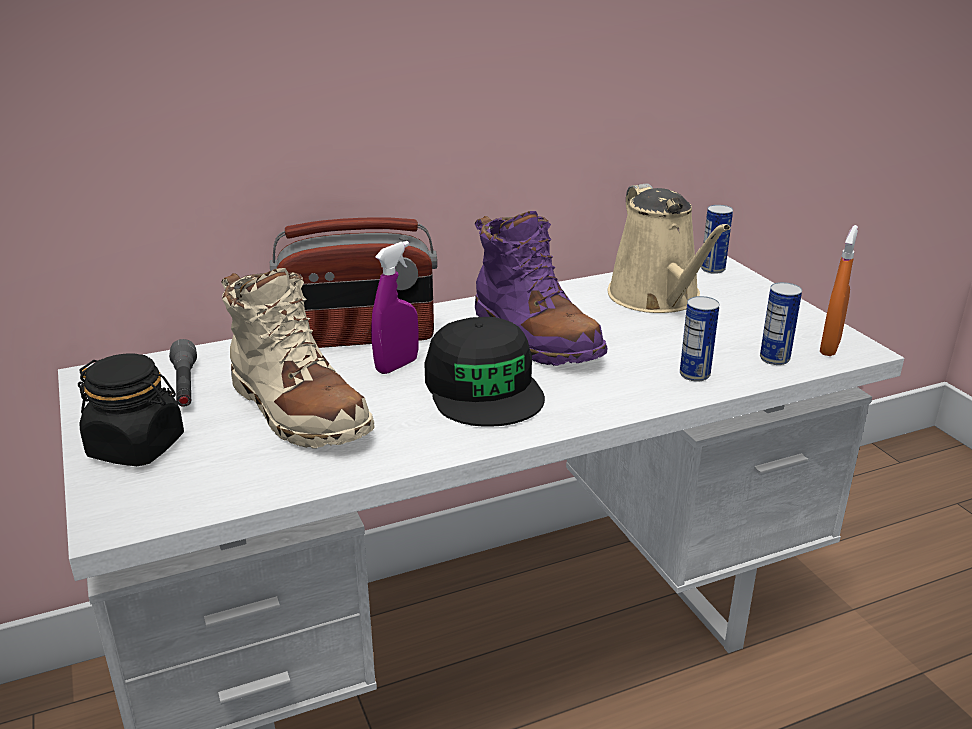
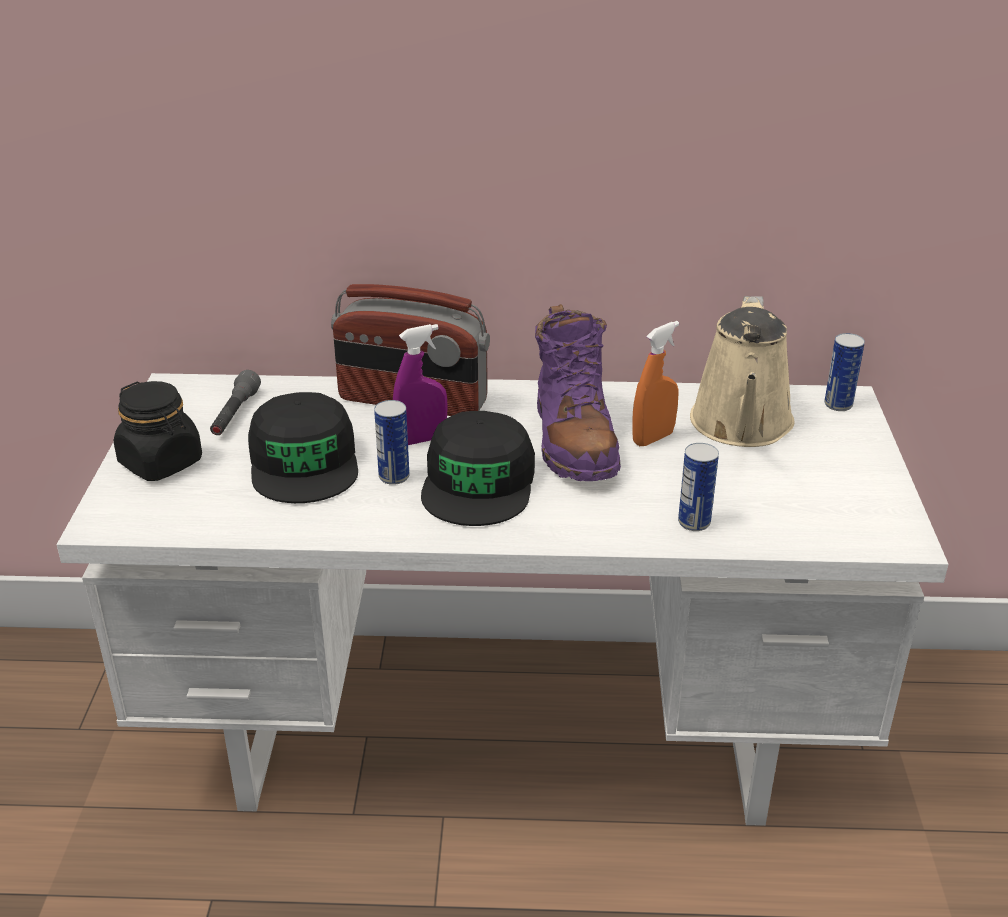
camera: 25 degrees right, 5 degrees up
(297, 411) = (304, 462): beige boot -> black cap
(774, 359) = (797, 527): can -> can (394, 476)
(829, 347) = (873, 530): orange spray bottle -> orange spray bottle (653, 438)

